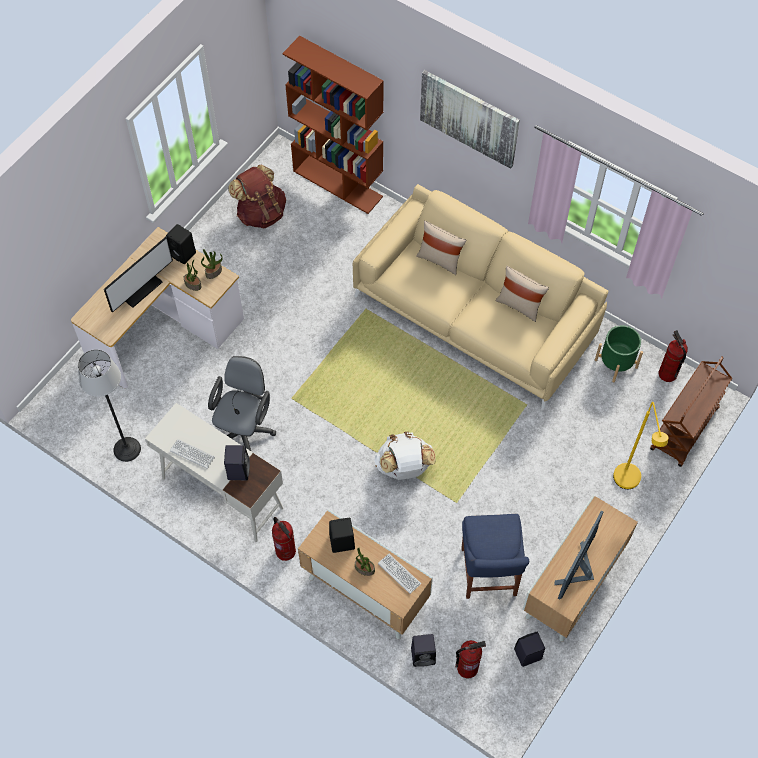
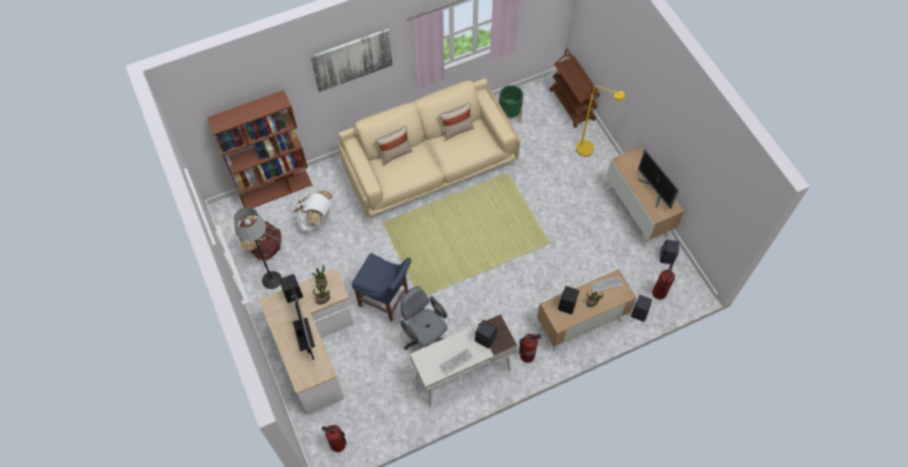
camera: 60 degrees left, 0 degrees up
(127, 449) = (392, 419): floor lamp -> floor lamp (271, 280)
(404, 467) = (509, 259): white backpack -> white backpack (316, 220)
(488, 575) = (607, 251): blue chair -> blue chair (386, 301)
(667, 374) = (532, 93): fire extinguisher -> fire extinguisher (338, 444)

